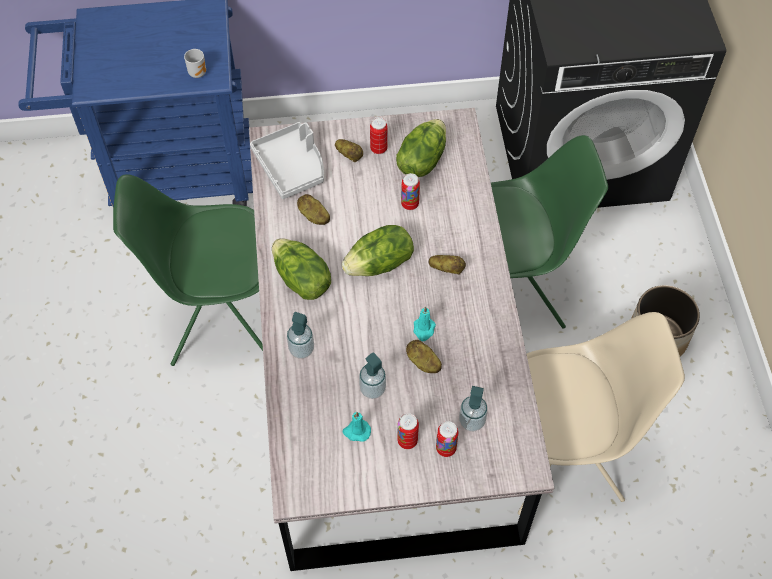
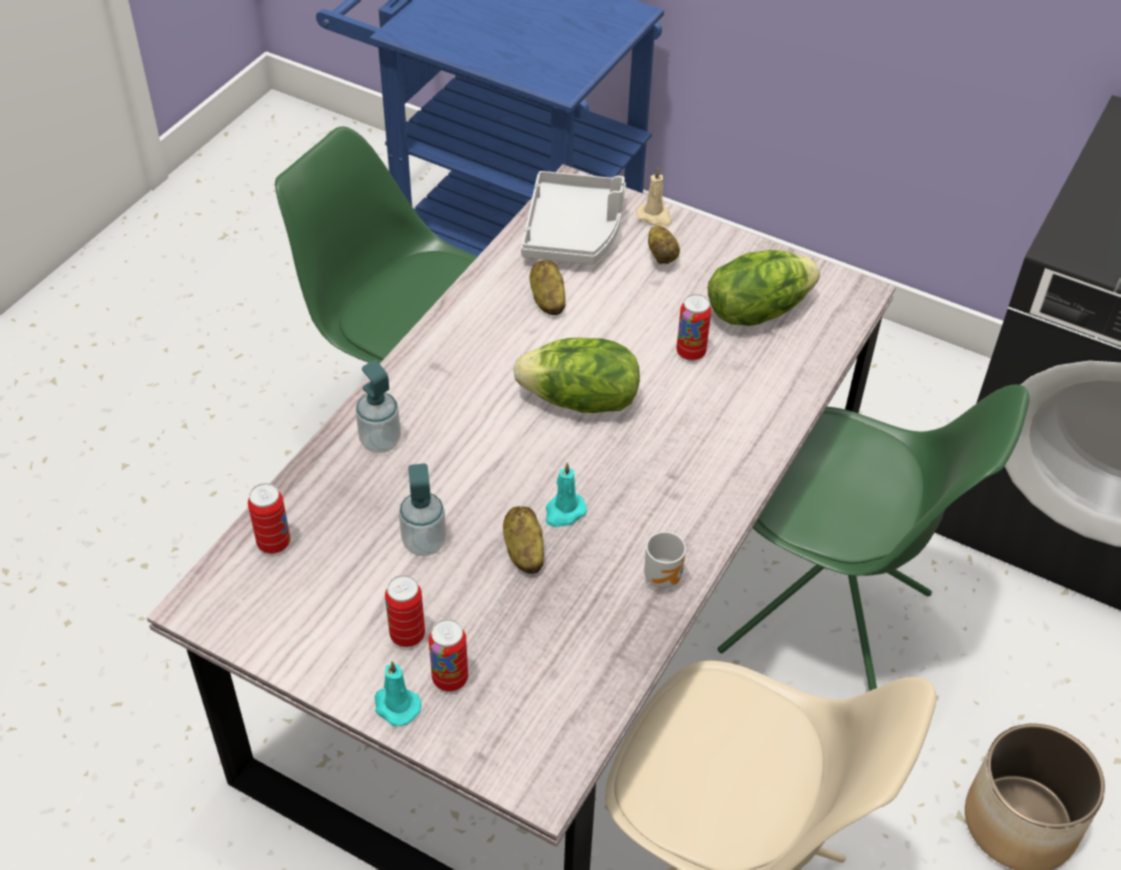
camera: 35 degrees right, 10 degrees down
(198, 72) = (548, 69): mug -> mug (665, 577)
(301, 280) = (459, 363): lettuce -> none
(326, 133) = (655, 217): none -> beige candle
(356, 431) = (352, 580): turquoise candle -> turquoise candle (395, 706)
(378, 148) = (710, 268): can -> can (274, 543)
(446, 269) = (668, 456): potato -> none
(472, 421) = (520, 667): soap dispenser -> none

